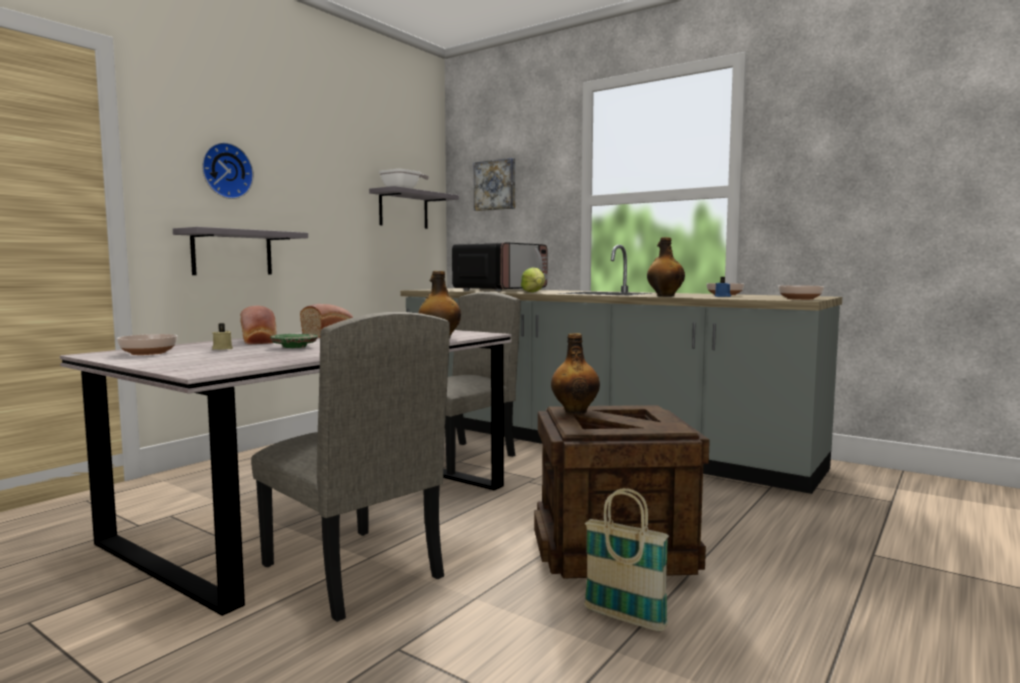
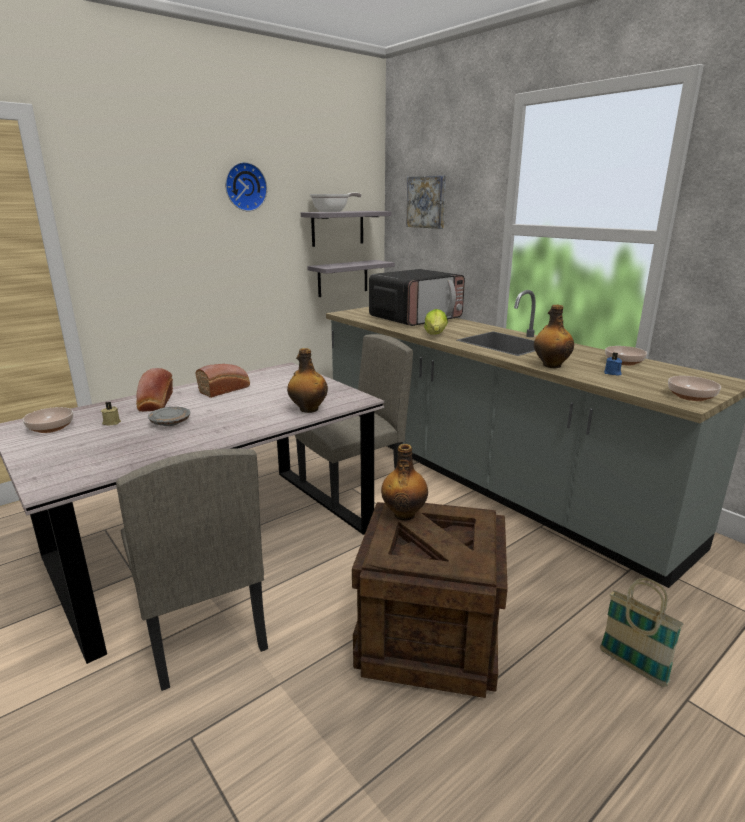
camera: 15 degrees right, 15 degrees up
(225, 171) = (154, 216): wall clock -> wall clock (244, 187)
(232, 253) = (167, 291): grey shelf -> grey shelf (343, 278)
(294, 346) = (170, 422): green plate -> grey plate
(624, 618) = (391, 742): basket -> basket (632, 666)

